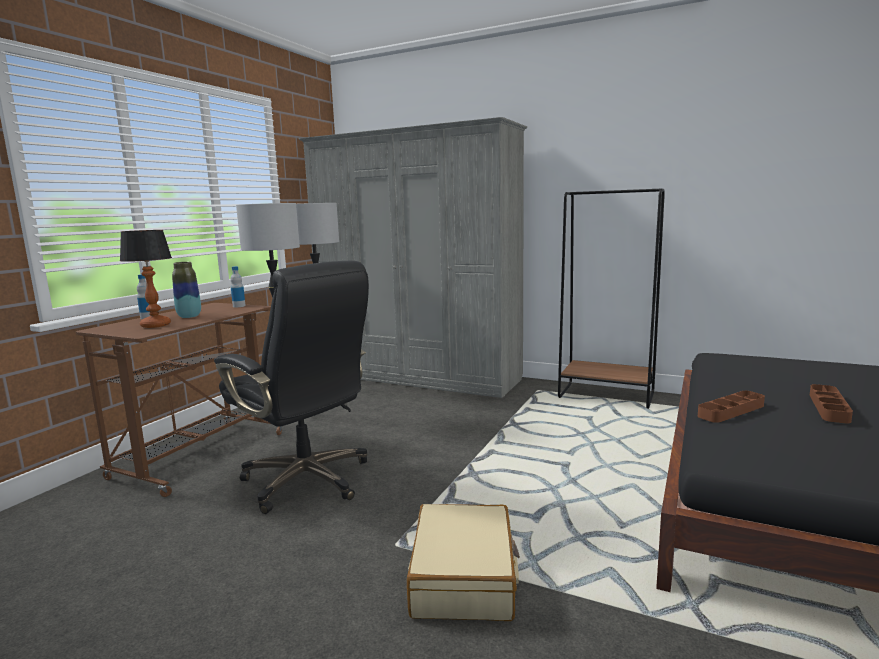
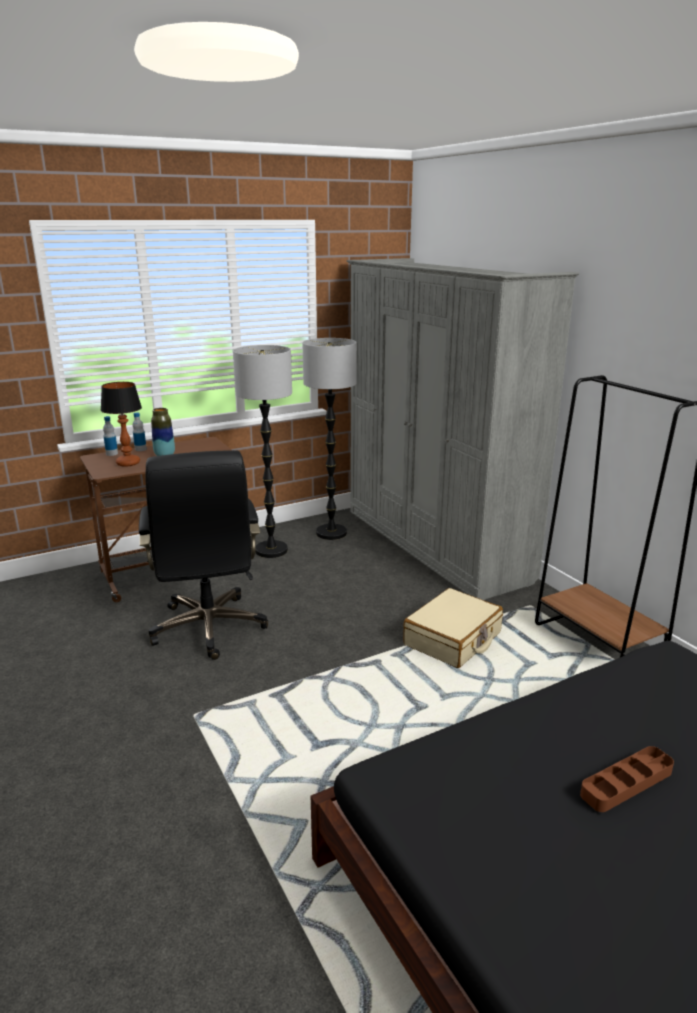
camera: 35 degrees right, 10 degrees up
(239, 306) = (218, 449): bottle -> bottle (112, 454)
(464, 577) = (202, 765): beige suitcase -> beige suitcase (453, 639)
(731, 411) = (508, 733): brown tray -> none

